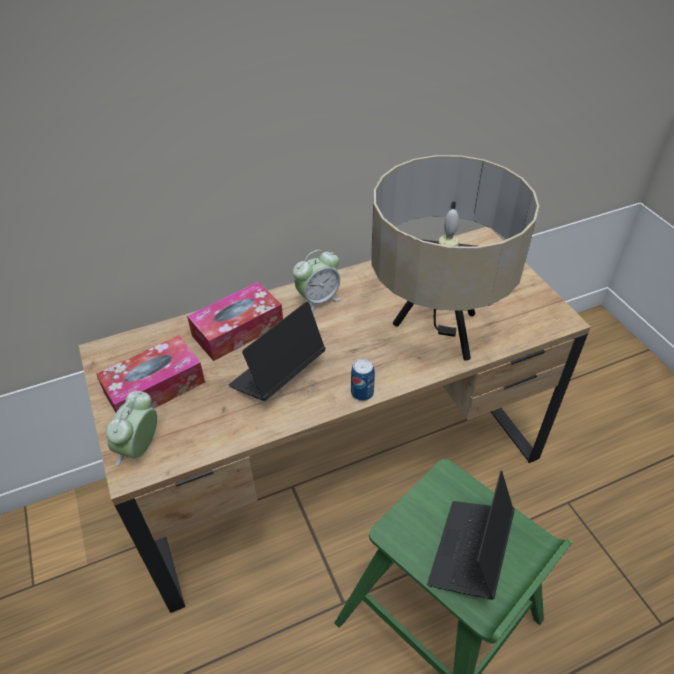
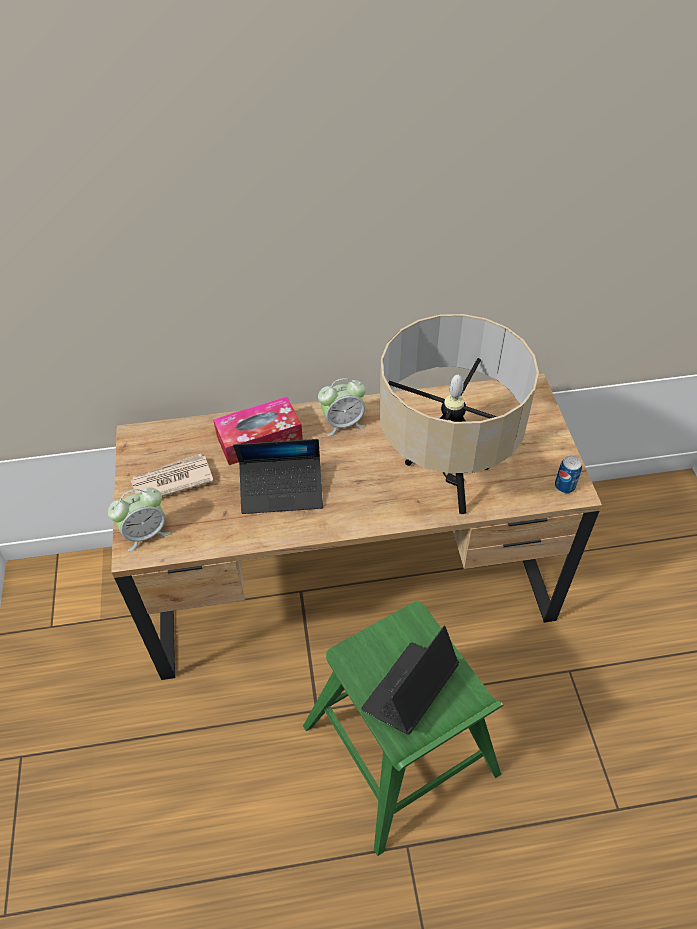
camera: 15 degrees right, 5 degrees up
(140, 448) = (145, 533): alarm clock -> alarm clock turned 150 degrees counterclockwise
(155, 388) = (171, 480): tissue box -> newspaper
(277, 374) = (282, 490): laptop -> laptop turned 150 degrees counterclockwise
(362, 393) = (352, 524): can -> can (564, 486)

